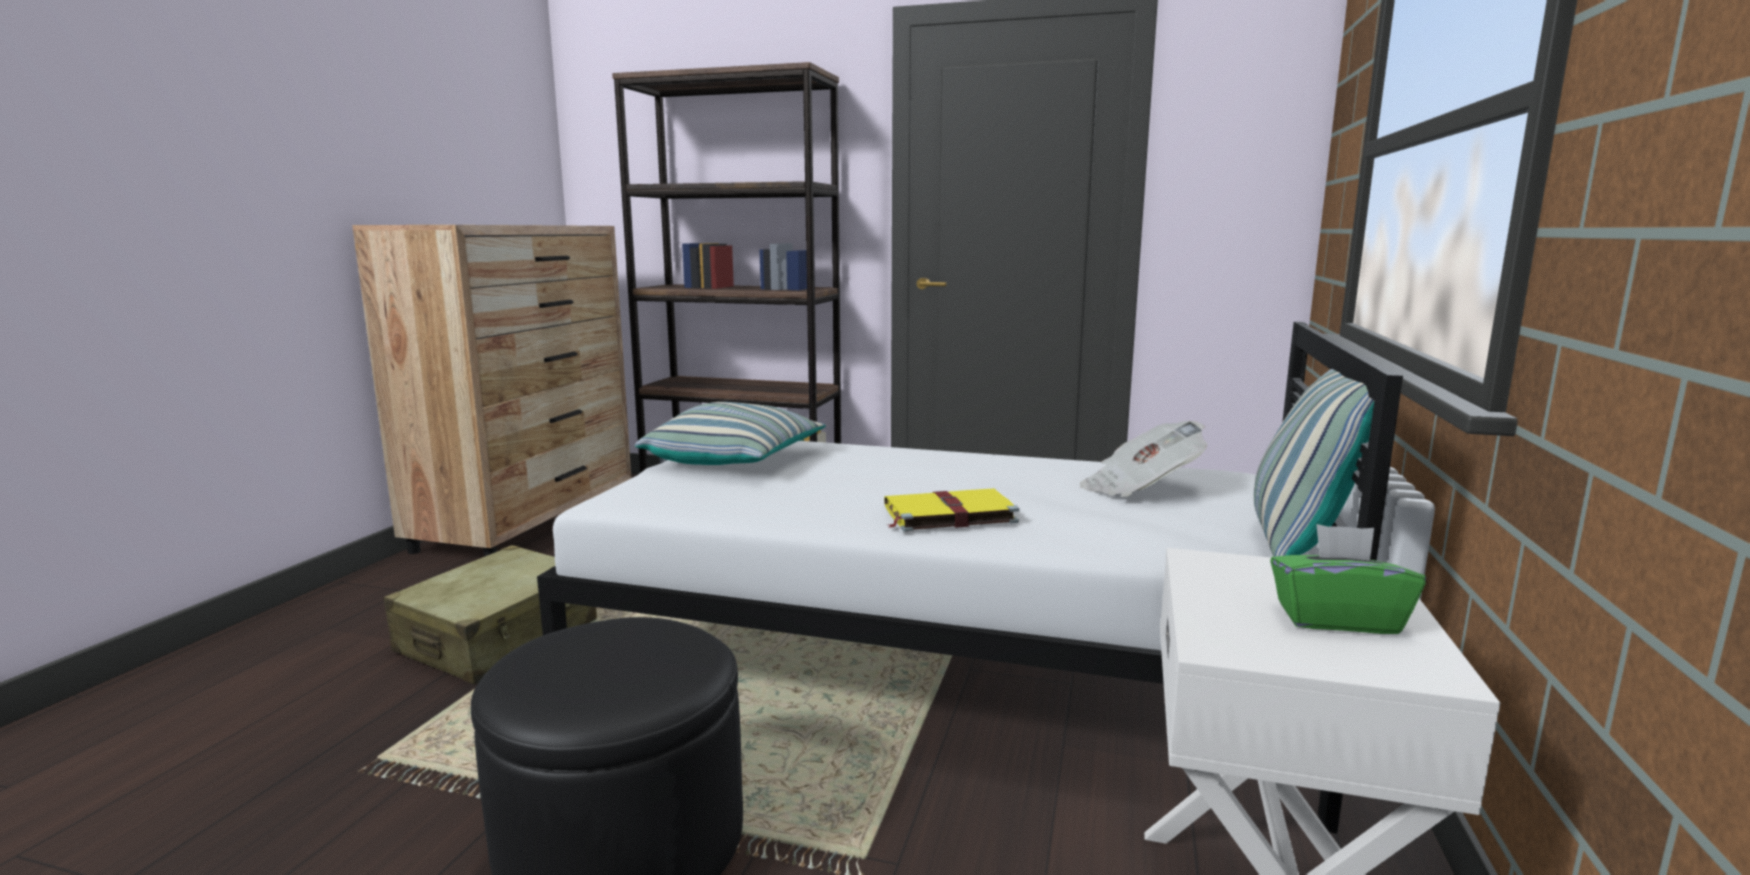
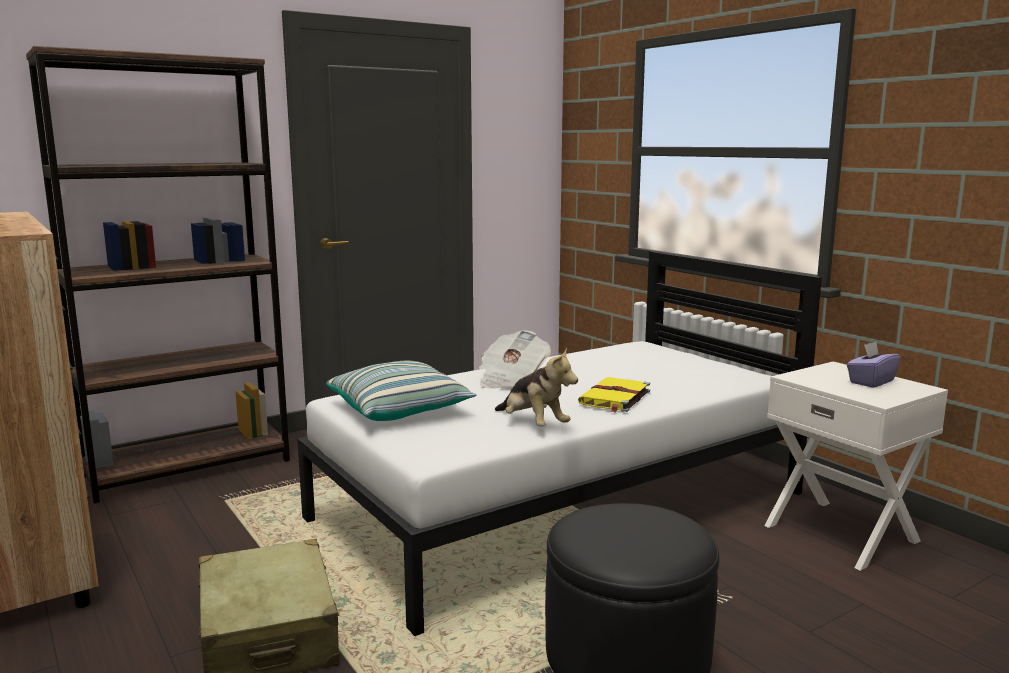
camera: 50 degrees left, 0 degrees up
(781, 510) = (533, 425): none -> plush toy
(1140, 489) = (634, 361): newspaper -> newspaper (511, 380)
(1298, 541) = (740, 365): pillow -> none
(1336, 619) = (871, 382): green tissue box -> purple tissue box

